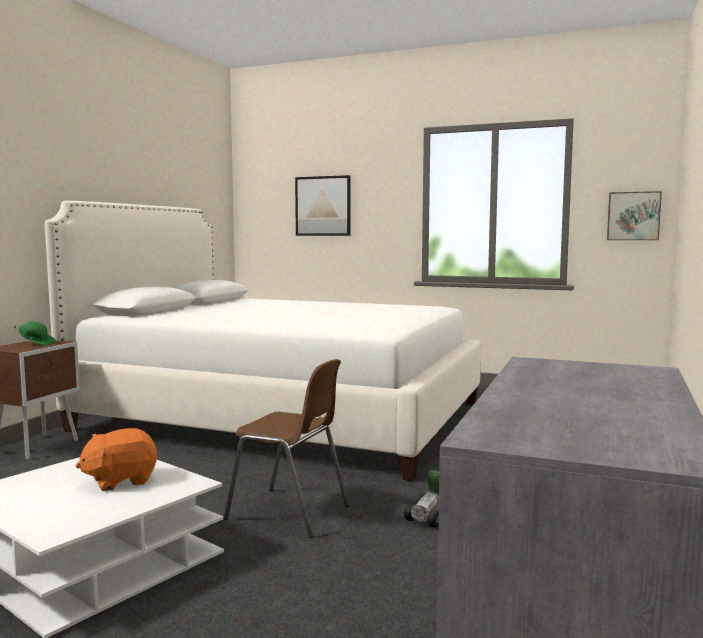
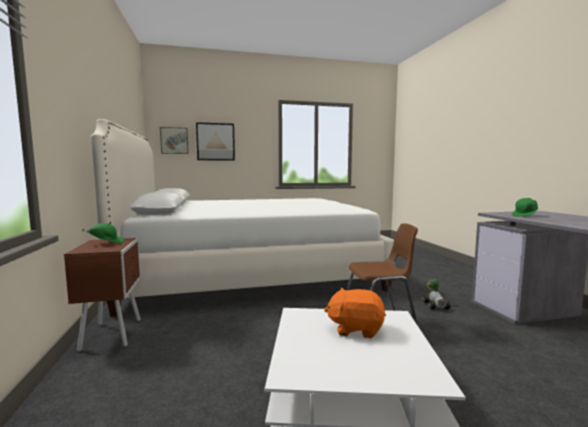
camera: 35 degrees left, 0 degrees up
(120, 480) = (355, 328): orange plush toy -> orange plush toy turned 75 degrees clockwise
(555, 371) = (525, 215): none -> green cap
(633, 216) = (378, 152): picture -> picture (174, 140)

